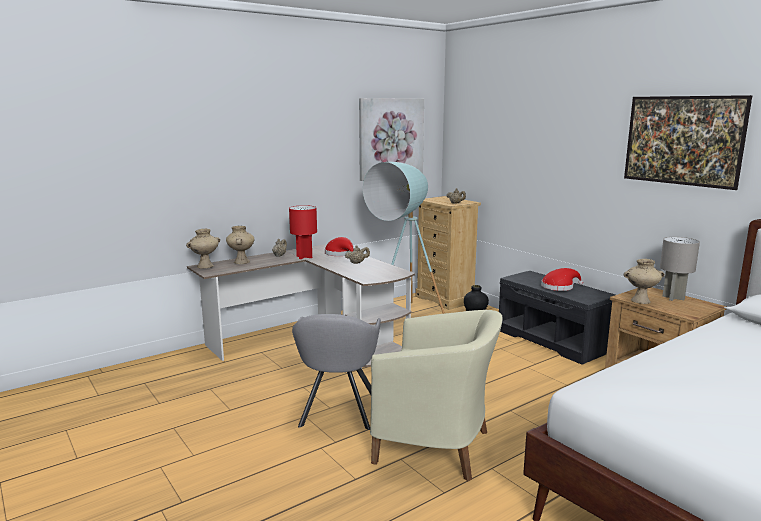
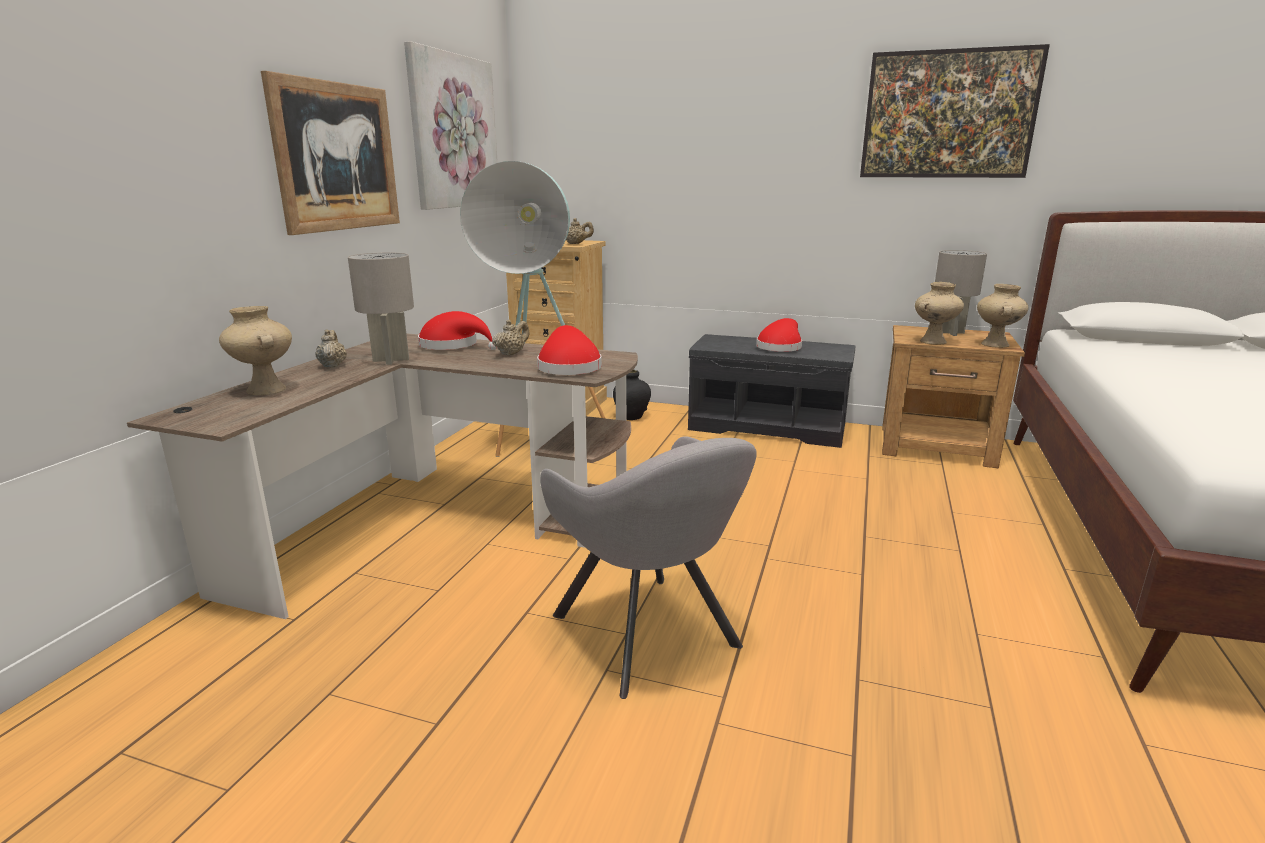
camera: 35 degrees left, 5 degrees up
(205, 266) = (186, 414): beige vase -> beige vase (996, 345)
(304, 257) = (391, 360): red table lamp -> grey table lamp
(307, 158) = (337, 157): none -> picture
(367, 274) = (568, 367): none -> red hat
(436, 446) = (868, 632): beige armchair -> none

